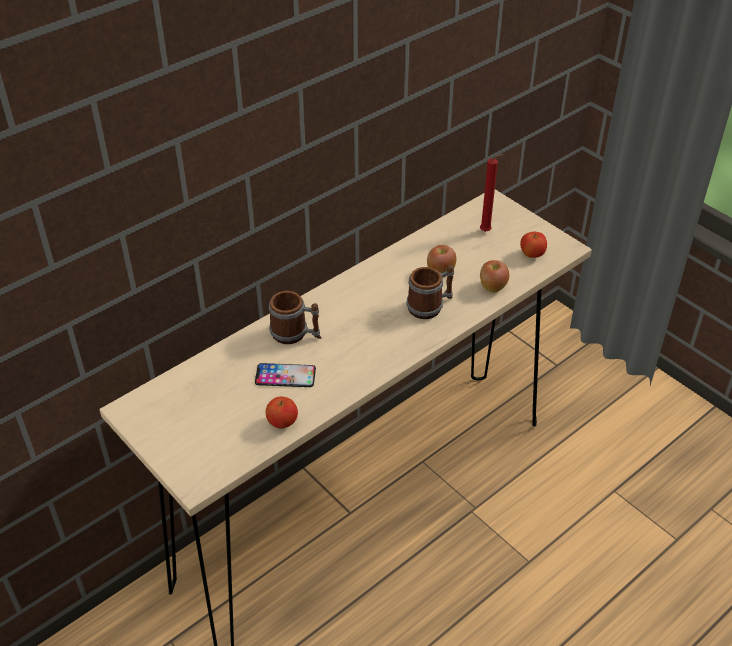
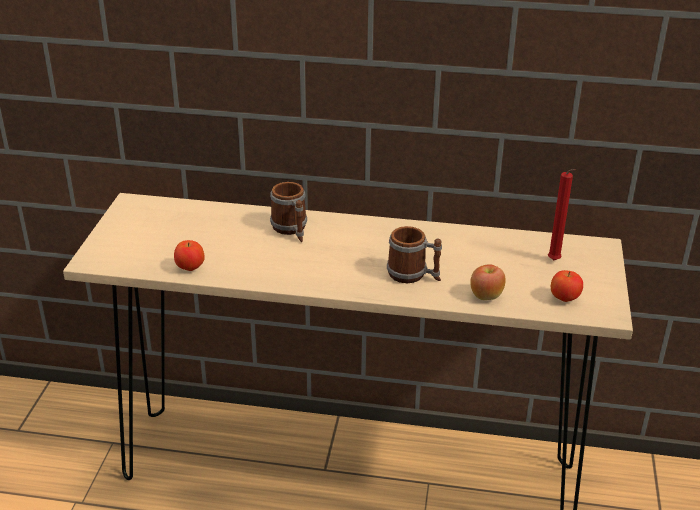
camera: 50 degrees right, 10 degrees down
(285, 376) = (241, 246): phone -> none
(440, 272) = (464, 261): apple -> none

